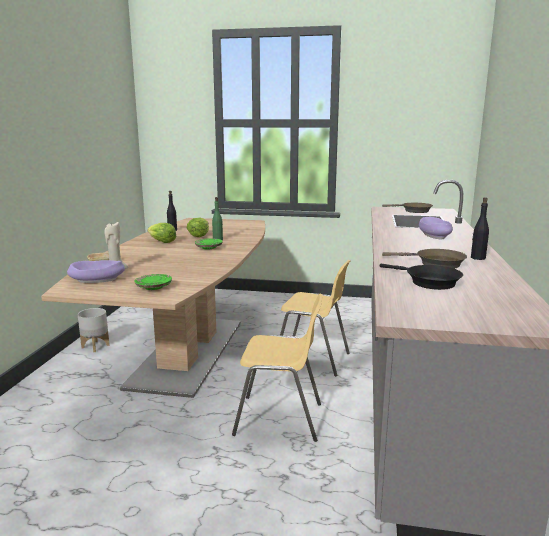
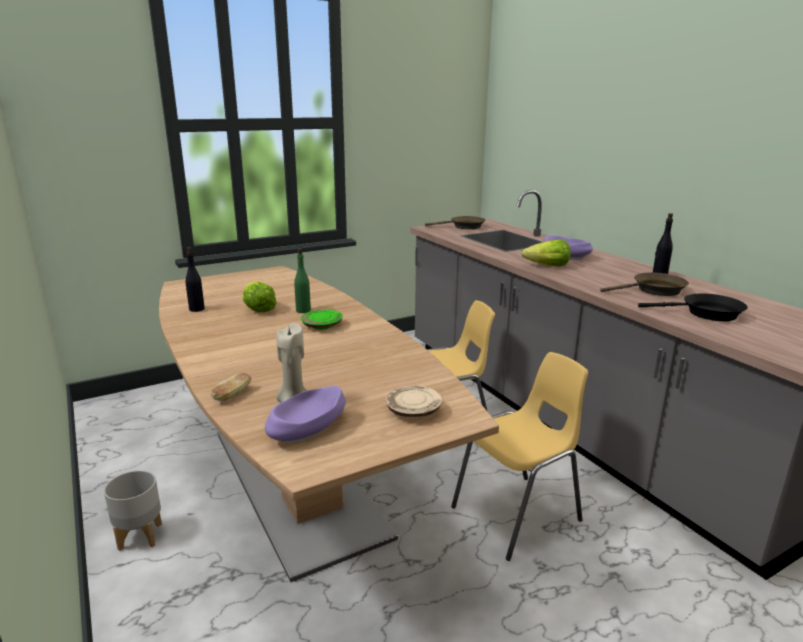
camera: 40 degrees left, 5 degrees up
(153, 287) = (413, 410): green plate -> beige plate
(161, 241) = (230, 333): lettuce -> lettuce (547, 266)

